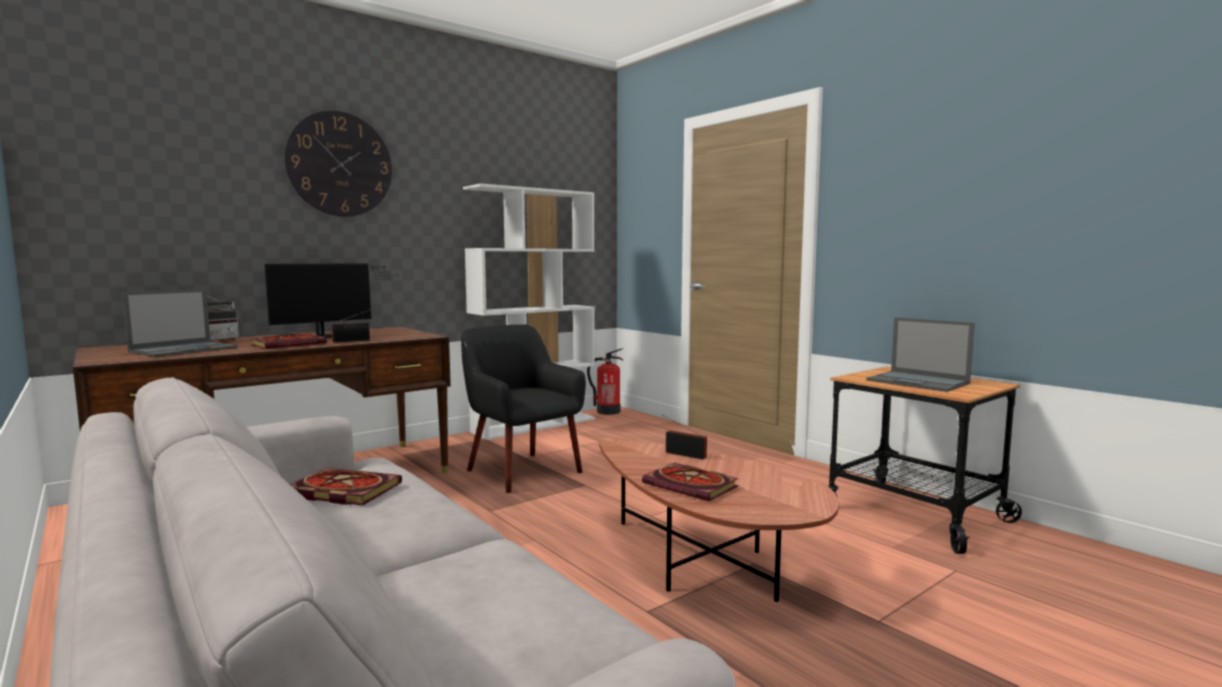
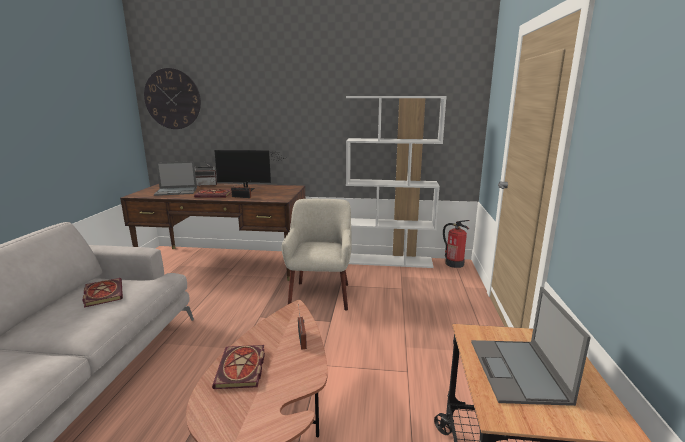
camera: 45 degrees right, 10 degrees up
(340, 164) = (272, 88): wall clock -> wall clock (172, 99)
(522, 471) = (320, 295): black armchair -> beige armchair

